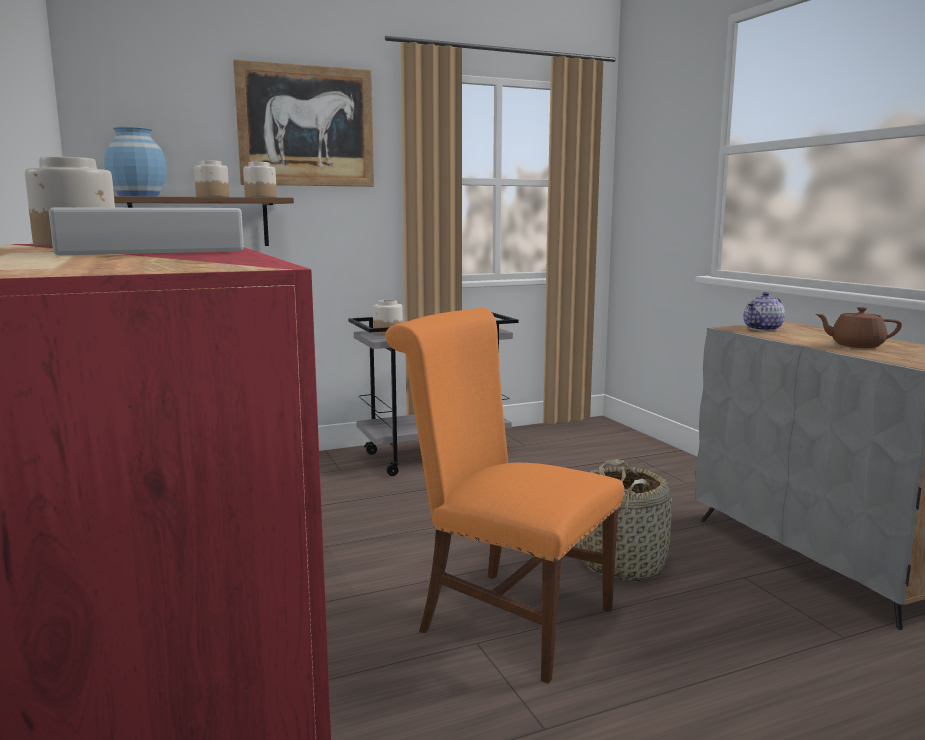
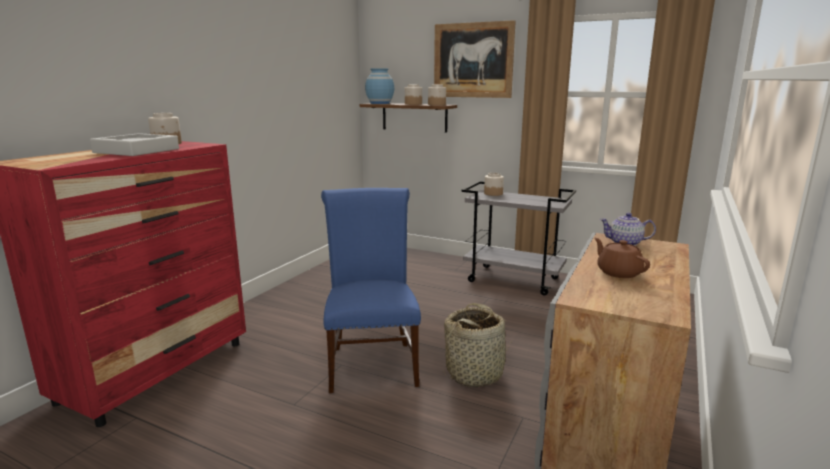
camera: 50 degrees right, 5 degrees up
(505, 617) = (372, 362): orange chair -> blue chair

